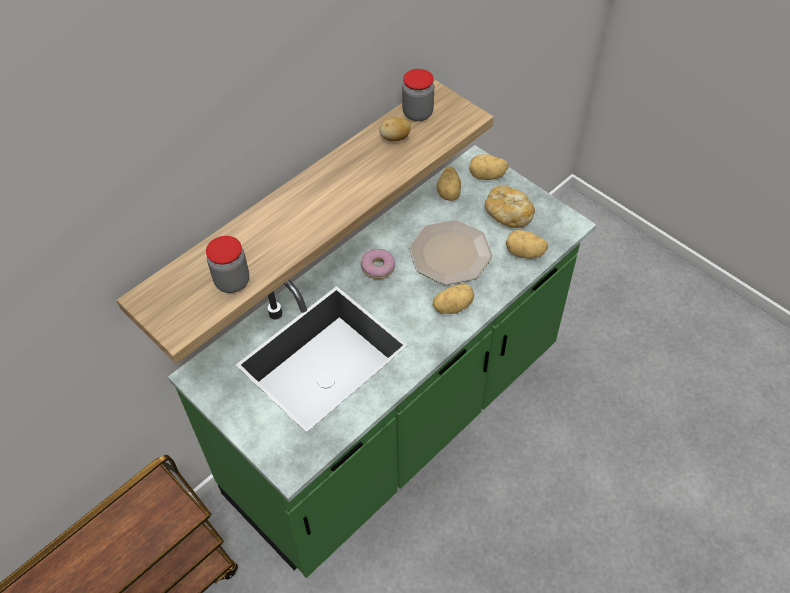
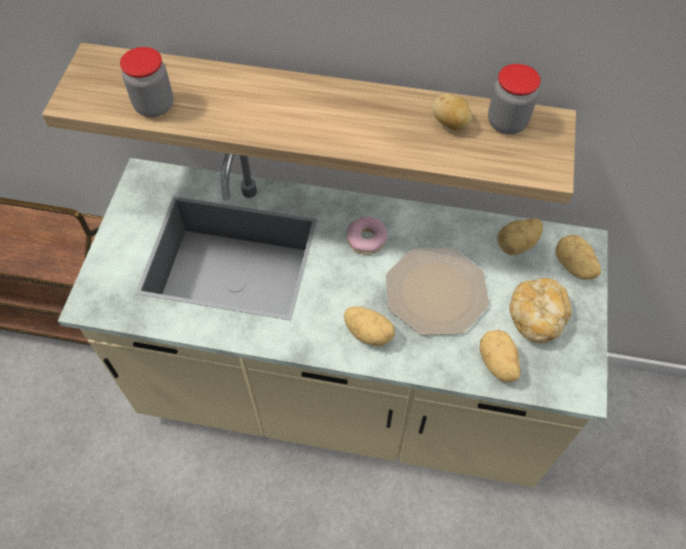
camera: 55 degrees right, 5 degrees up
(397, 423) = (343, 395): green counter -> beige counter

